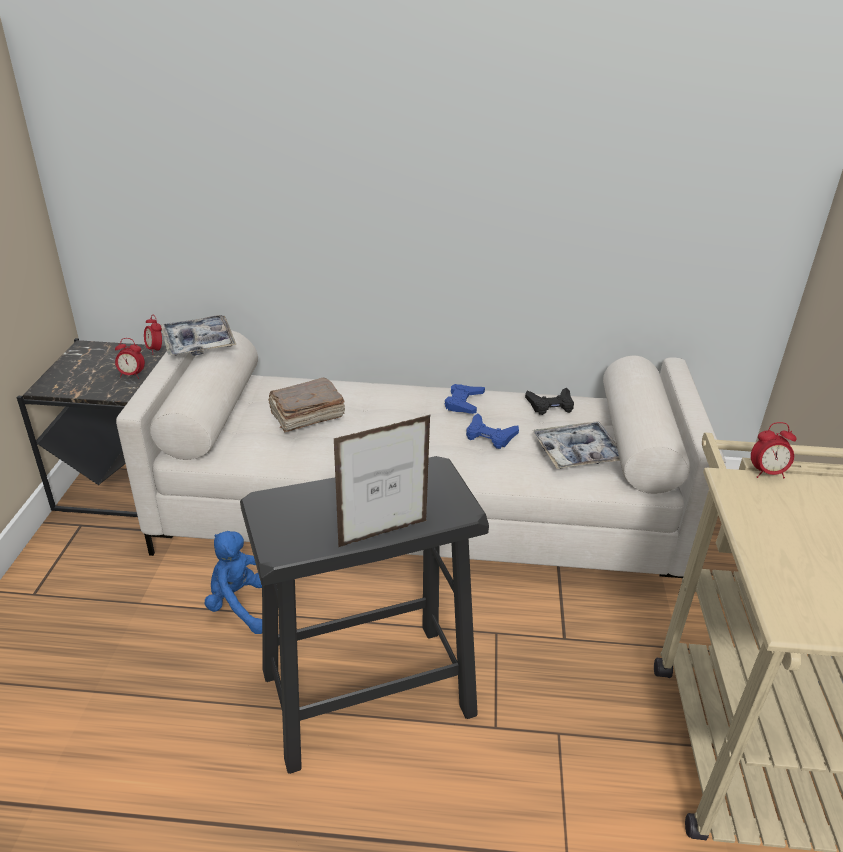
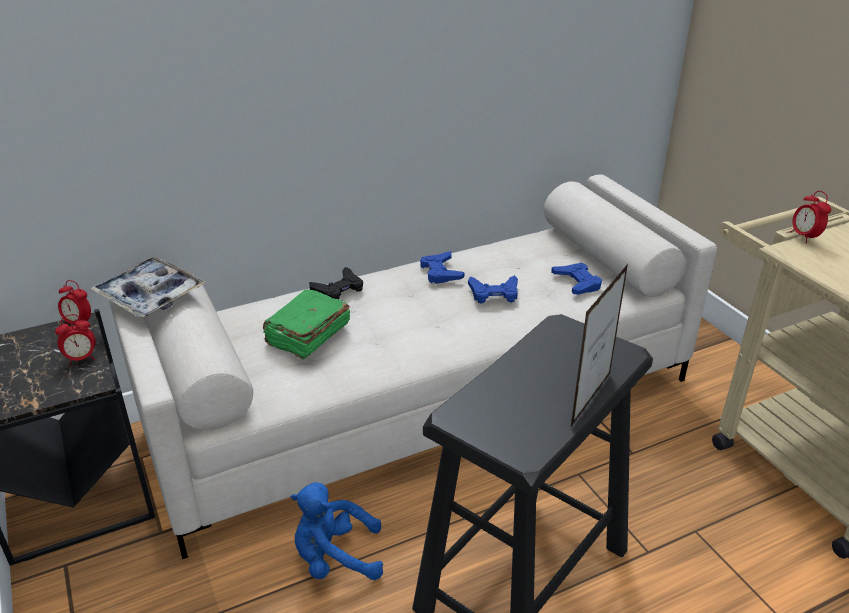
camera: 30 degrees left, 0 degrees up
(306, 416) = (307, 336): brown book -> green book
(550, 405) = (514, 250): black game controller -> black game controller (338, 289)
(577, 453) = (577, 283): tray -> blue game controller
(767, 473) = (804, 237): alarm clock -> alarm clock turned 105 degrees clockwise

